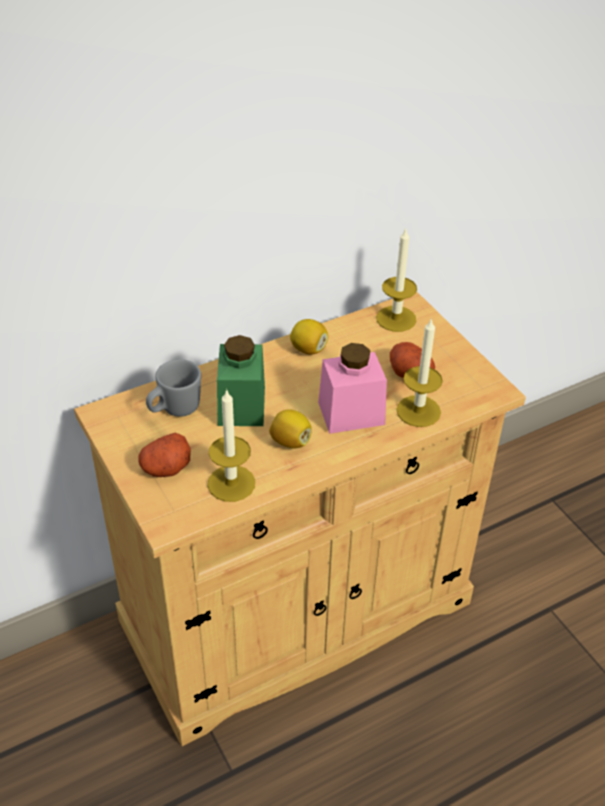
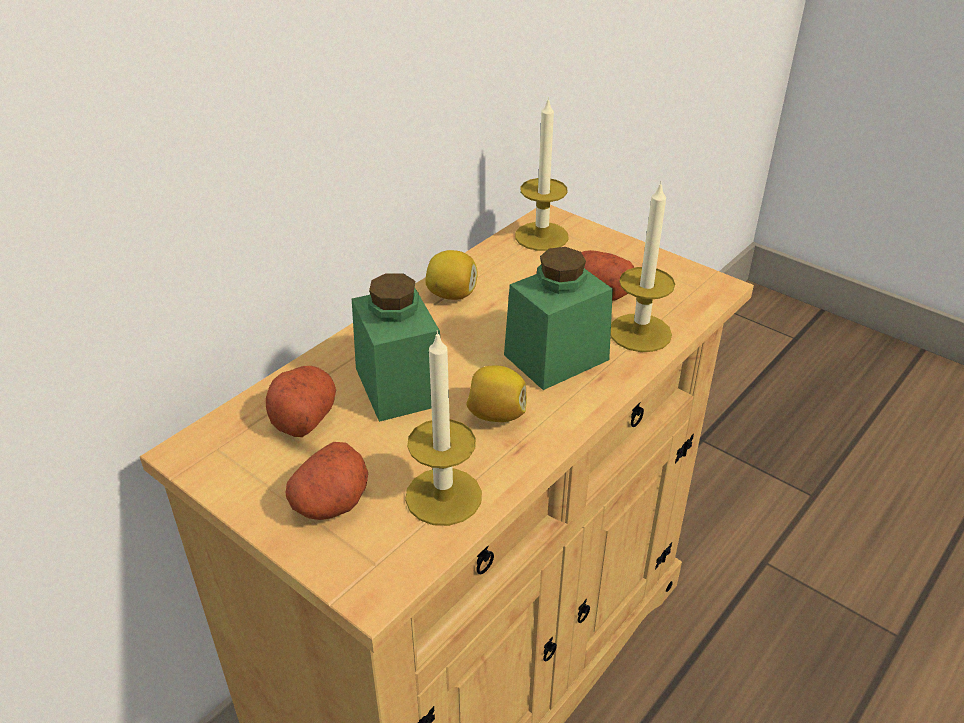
camera: 20 degrees left, 5 degrees down
(174, 410) = (303, 416): grey mug -> potato
(351, 413) = (556, 357): pink jar -> green jar

